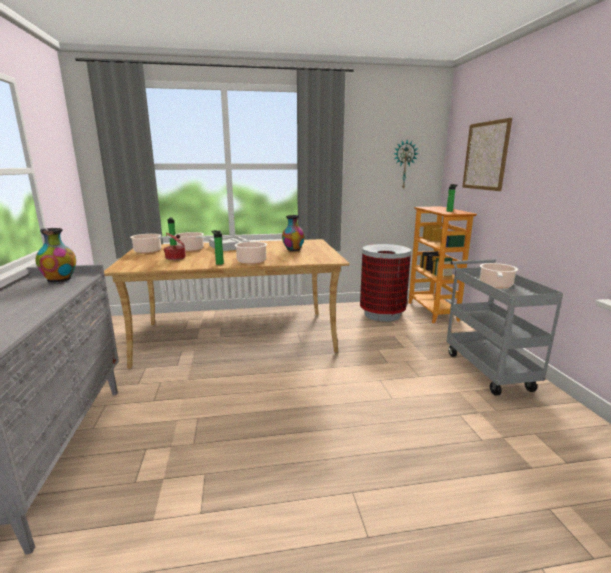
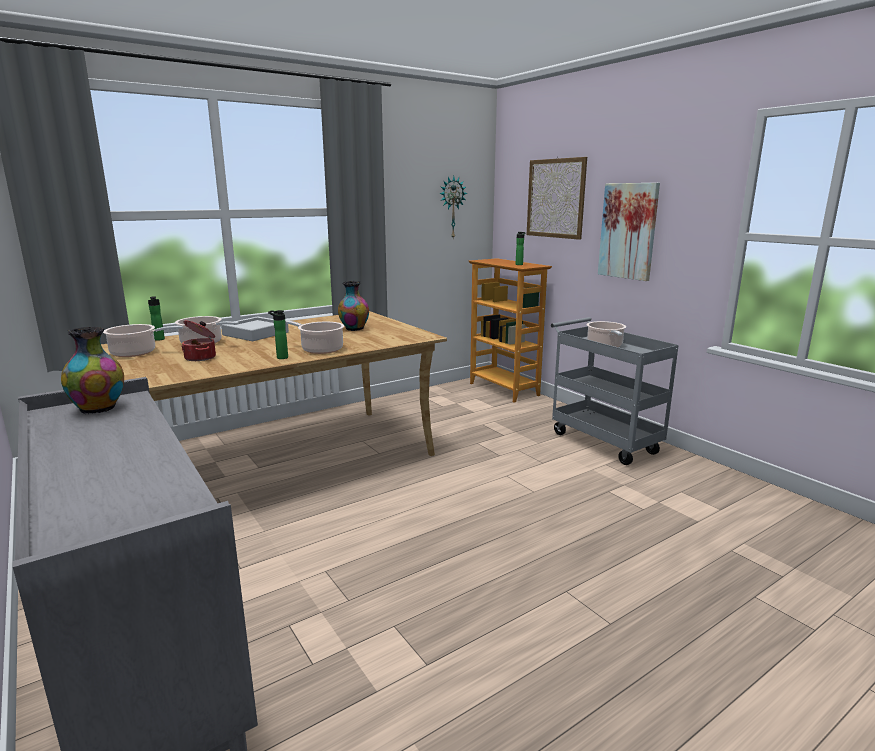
camera: 25 degrees left, 0 degrees up
(382, 314) = (450, 402): trash can -> none
(539, 183) = (628, 231): none -> picture

